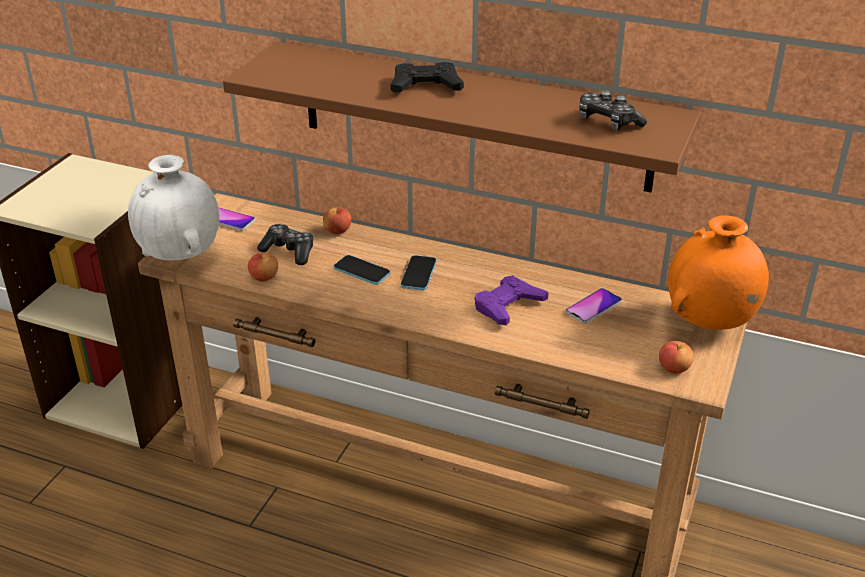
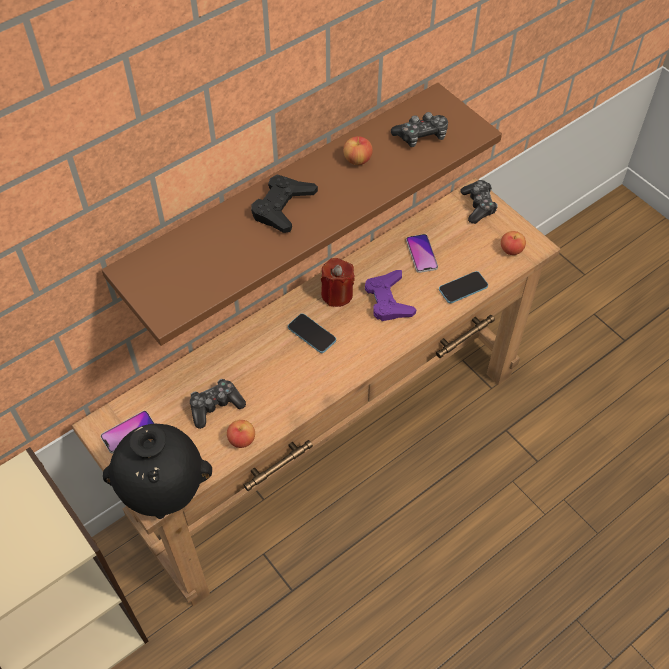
camera: 60 degrees left, 20 degrees up
(181, 257) = (164, 491): white vase -> black vase
(337, 231) = (209, 359): apple -> apple (357, 160)
(362, 271) = (281, 369): phone -> phone (463, 288)
(482, 272) = (337, 294): none -> red candle
(709, 323) = (478, 206): orange vase -> game controller

